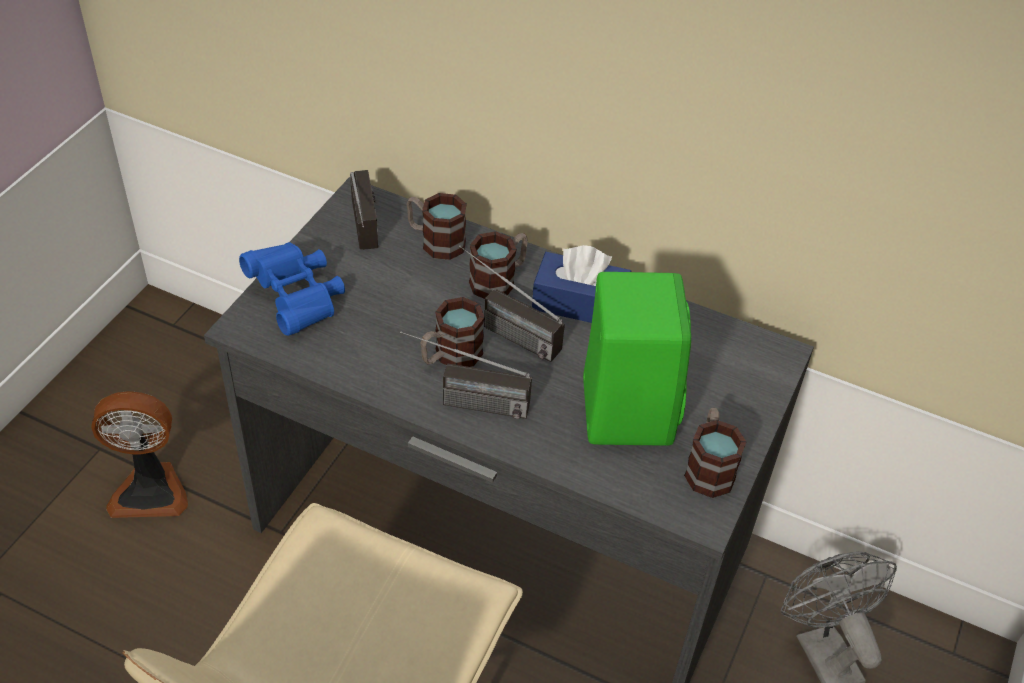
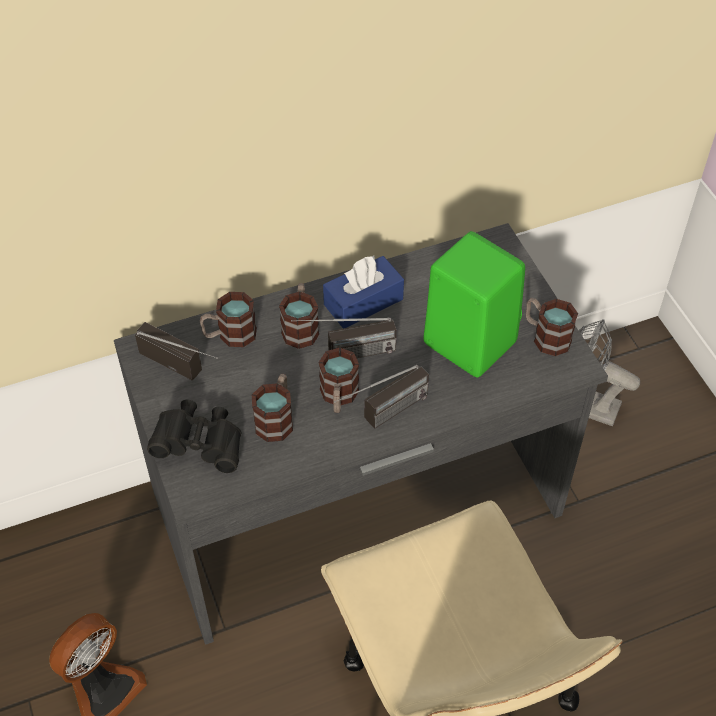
camera: 45 degrees left, 5 degrees up
(297, 299) = (200, 445): blue binoculars -> black binoculars
(380, 329) = (276, 418): none -> mug

